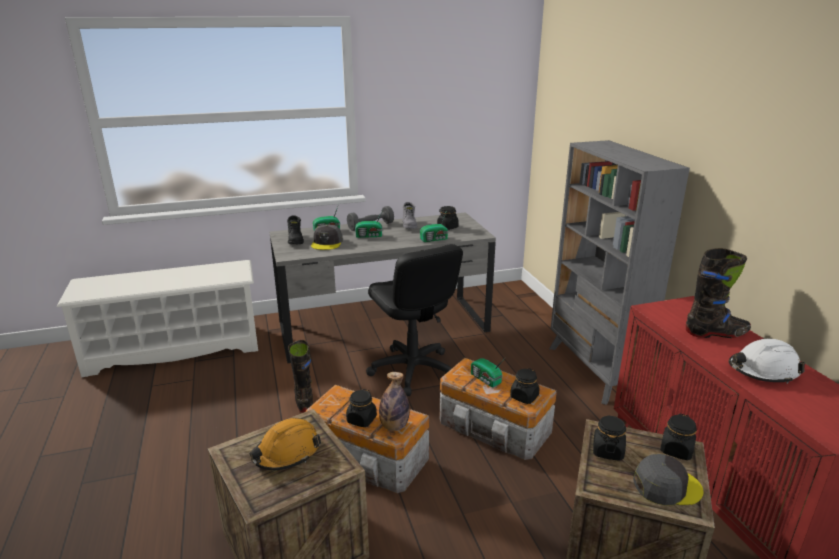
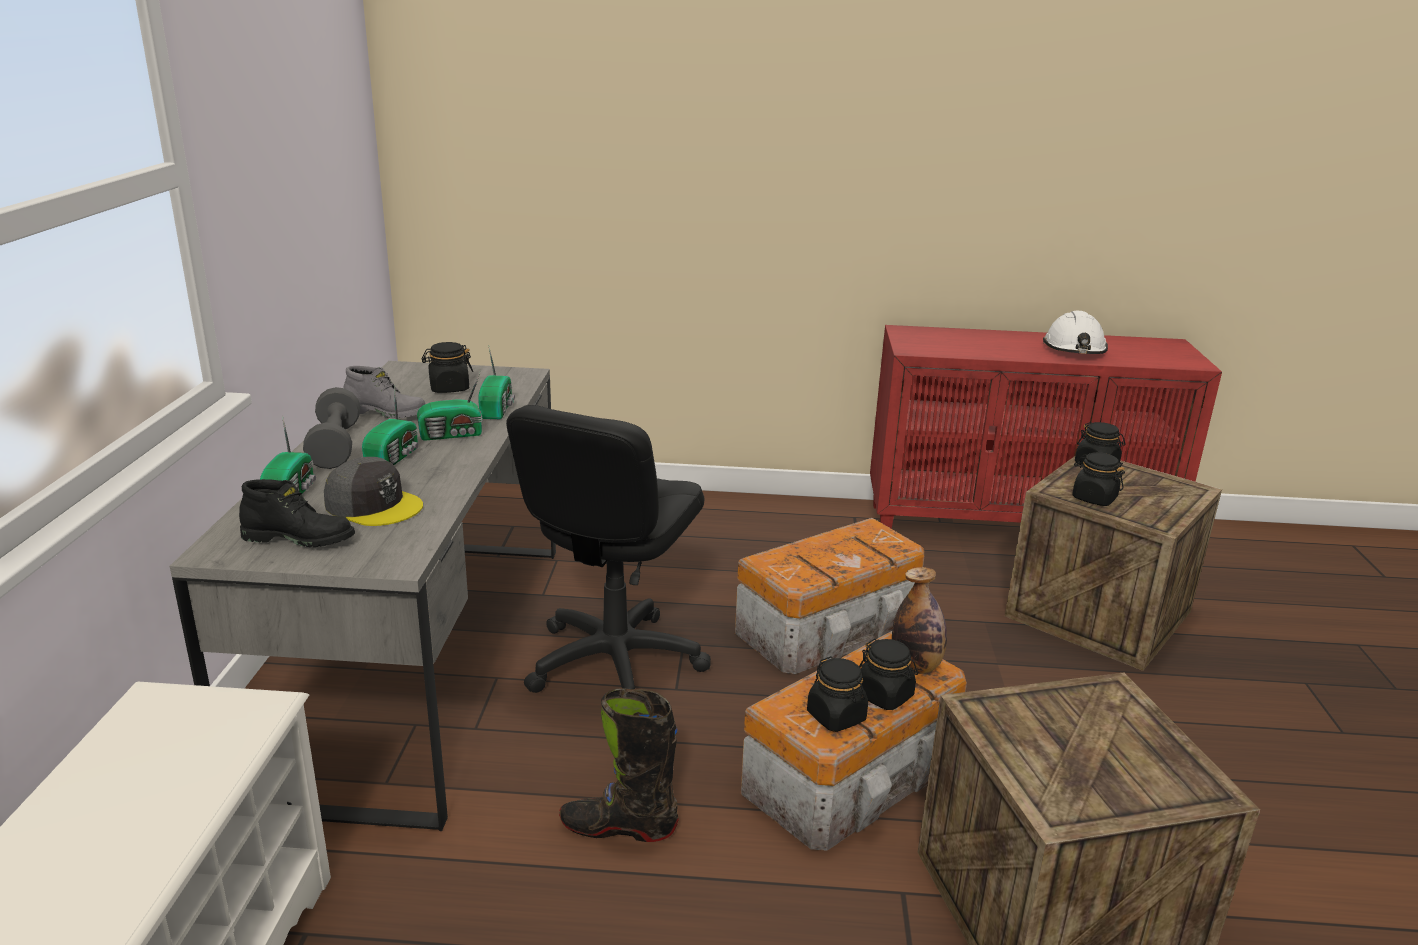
camera: 70 degrees left, 0 degrees up
(286, 453) = (1073, 742): orange hard hat -> none
(412, 370) = (614, 663): black office chair -> black office chair turned 120 degrees clockwise
(486, 379) = (821, 557): radio -> radio (453, 435)
(524, 397) = (882, 542): black jar -> black jar (836, 716)
(593, 371) = (739, 511): grey bookcase -> none
(666, 486) = (1159, 489): grey cap -> none
(716, 333) = (986, 342): black boot -> none

